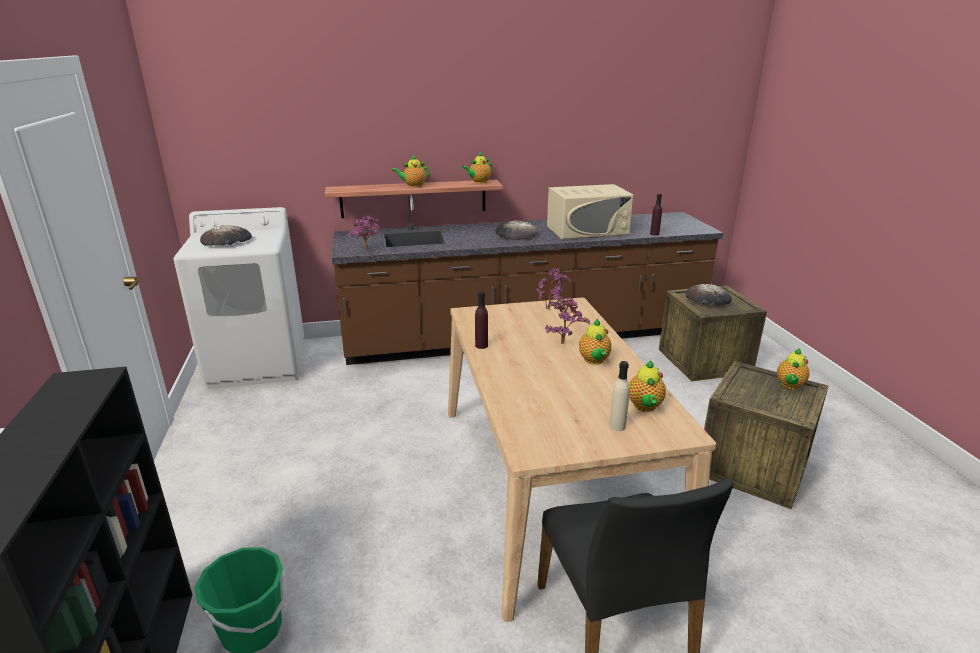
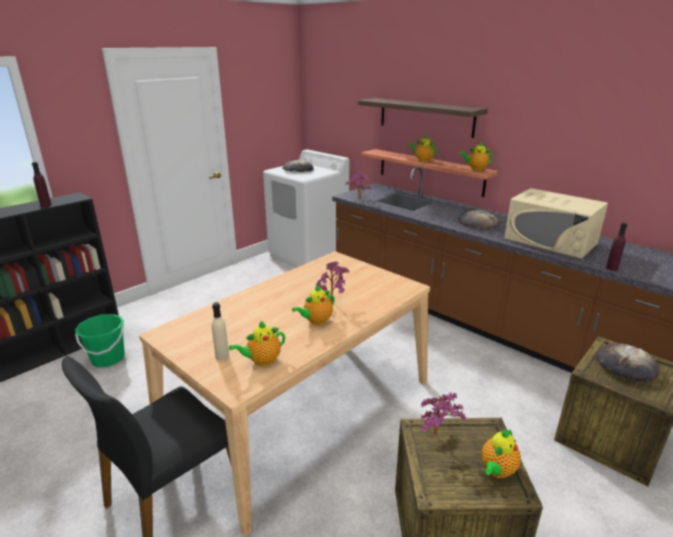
camera: 55 degrees right, 0 degrees up
(398, 134) = (425, 117): none -> shelf
(481, 345) = (291, 277): purple bottle -> purple bottle (46, 205)
(551, 309) = (385, 281): potted plant -> potted plant (438, 436)
(789, 386) = (497, 471): teapot -> teapot turned 45 degrees counterclockwise

